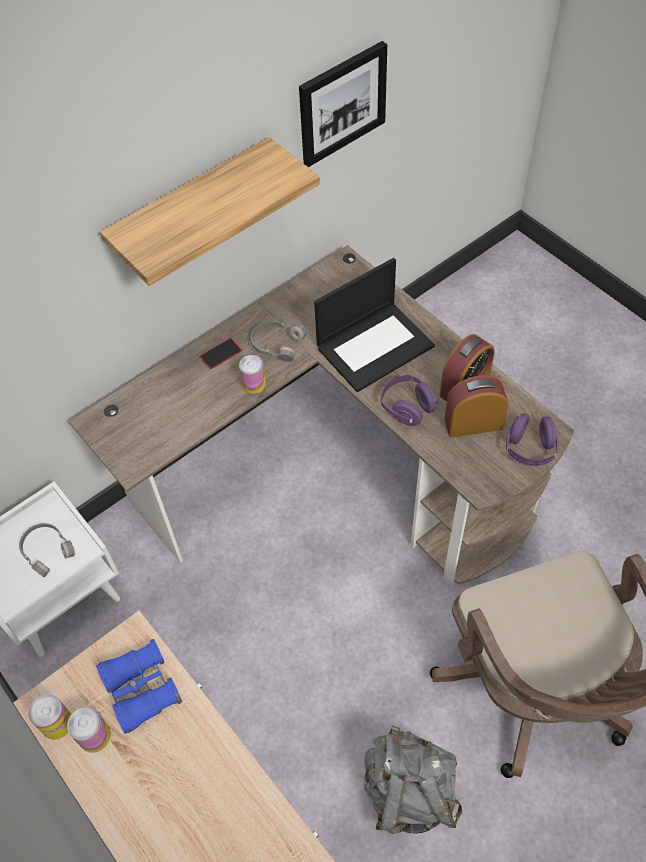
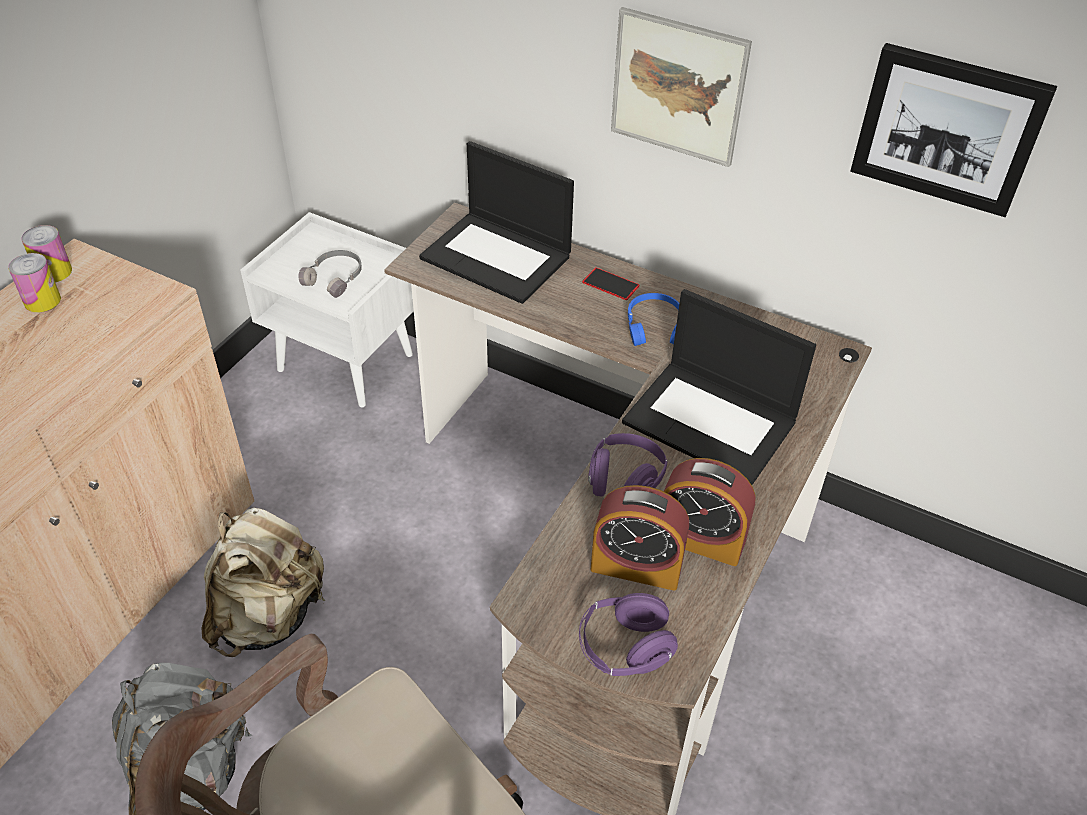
camera: 65 degrees right, 10 degrees down
(141, 689) = (99, 318): blue binoculars -> none
(155, 411) = (498, 257): none -> laptop
(192, 209) = (678, 87): shelf -> picture
(254, 384) = (581, 325): can -> none
(277, 343) = (656, 327): grey headphones -> blue headphones
(297, 713) = (268, 615): none -> beige backpack
(473, 424) = (636, 566): alarm clock -> alarm clock turned 135 degrees clockwise

